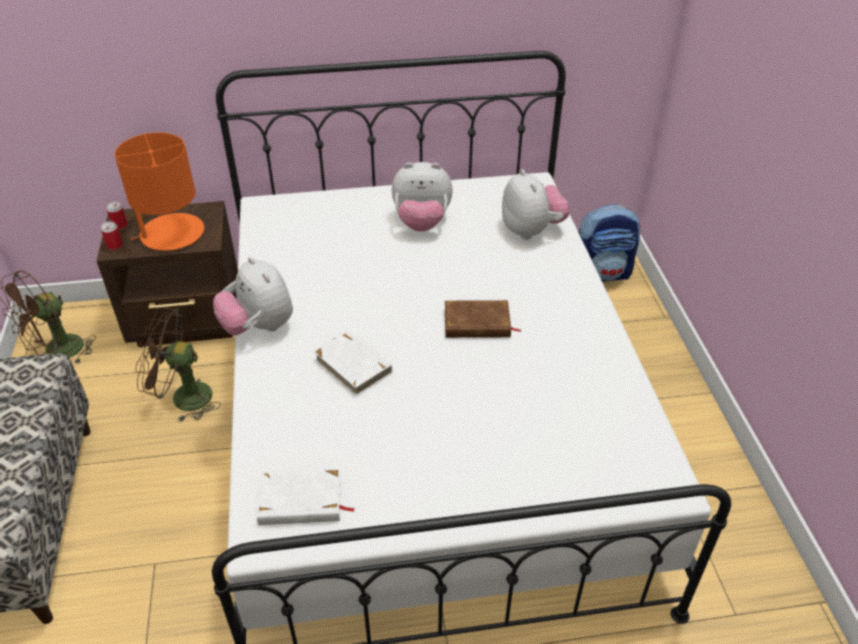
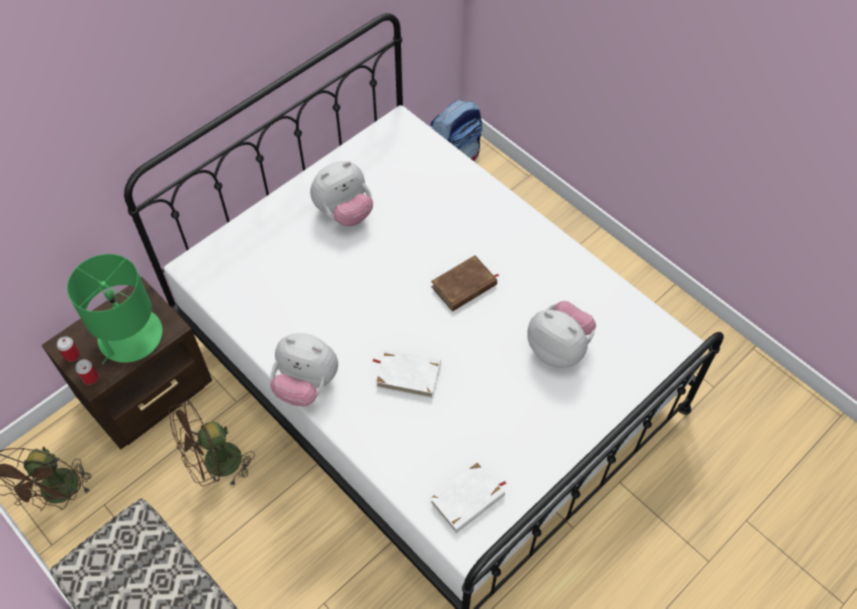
camera: 35 degrees left, 15 degrees up
(171, 233) = (130, 336): orange table lamp -> green table lamp
(531, 230) = (435, 175): plush toy -> plush toy (558, 348)

